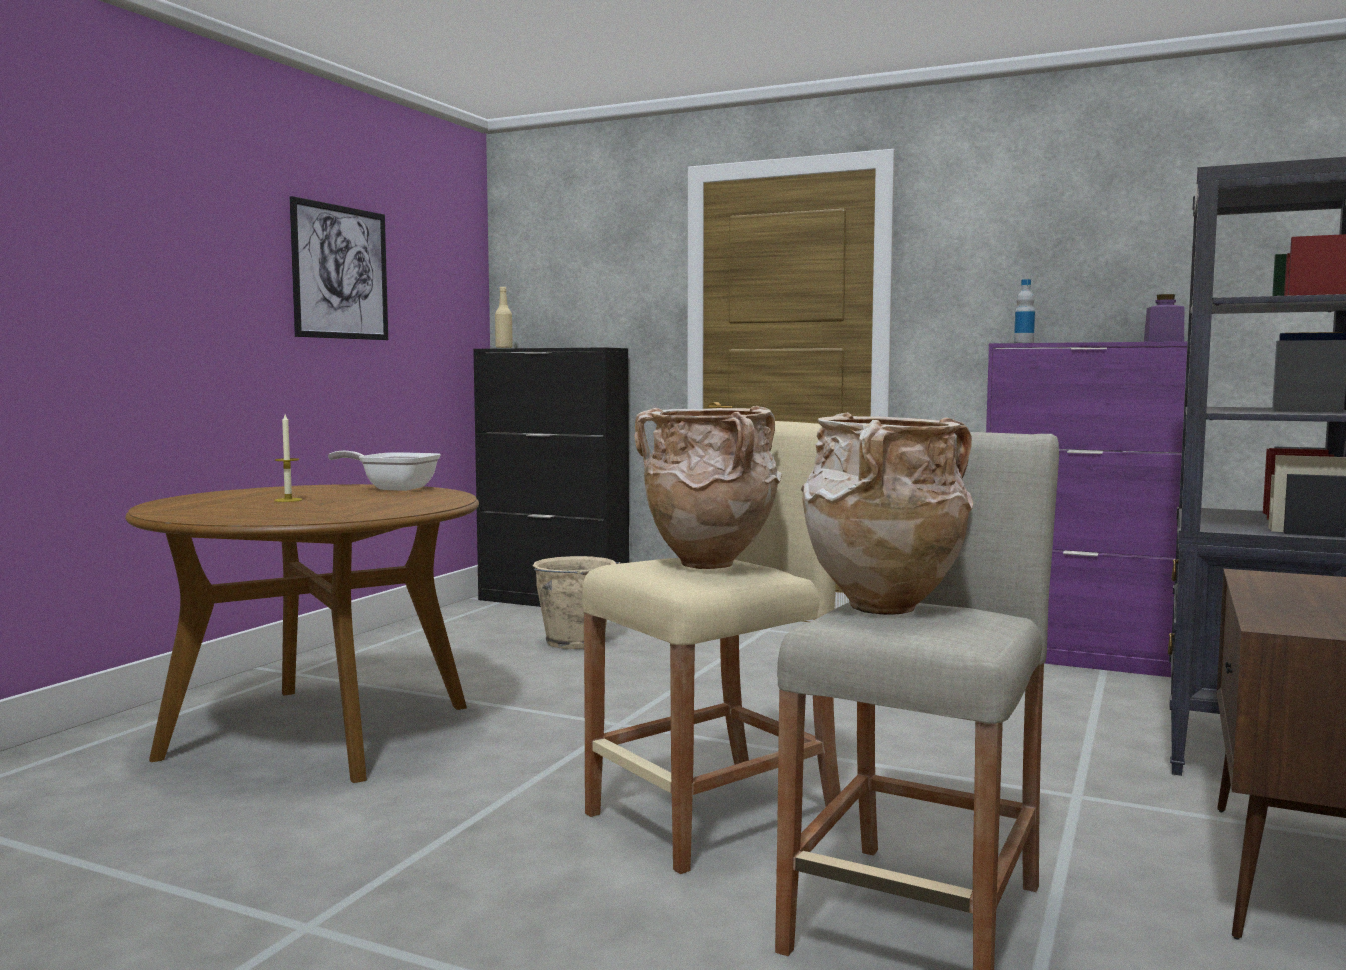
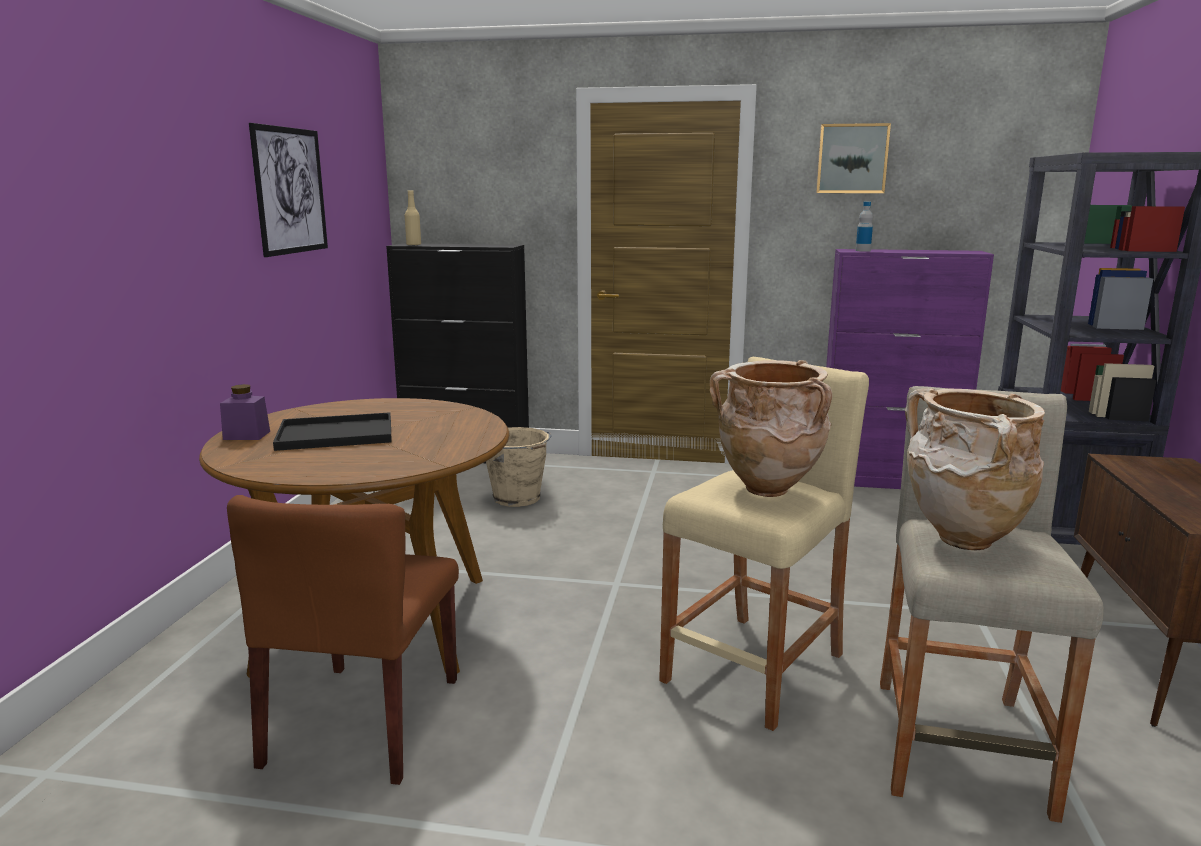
camera: 15 degrees left, 10 degrees up
(227, 808) = (364, 721): none -> brown chair
(288, 500) = (338, 433): candle -> black tray
(393, 488) = (405, 405): frying pan -> none
(1016, 231) = (852, 159): none -> picture
(1163, 341) = (962, 251): purple jar -> purple jar (247, 435)

